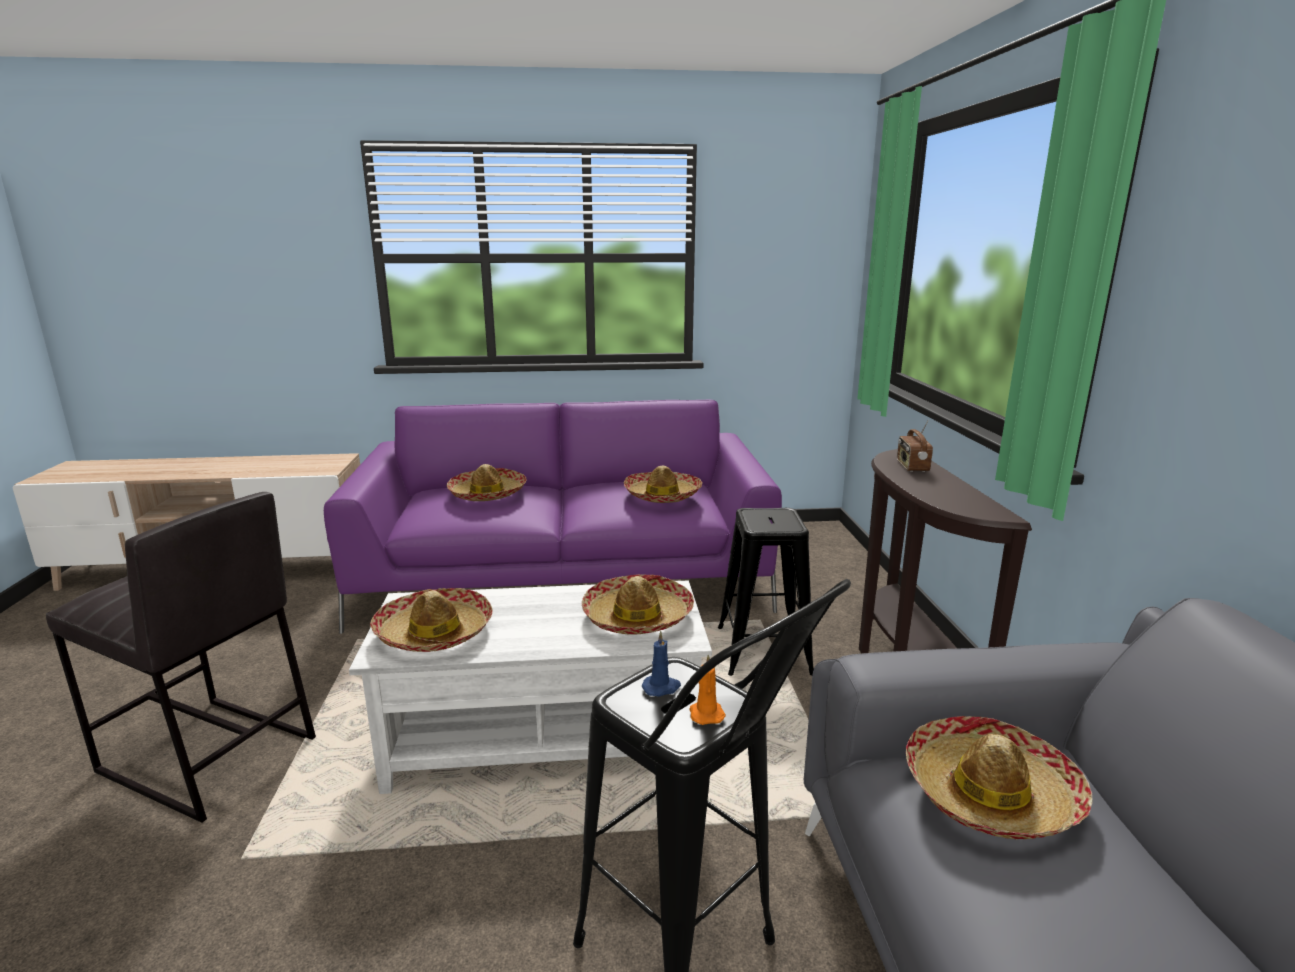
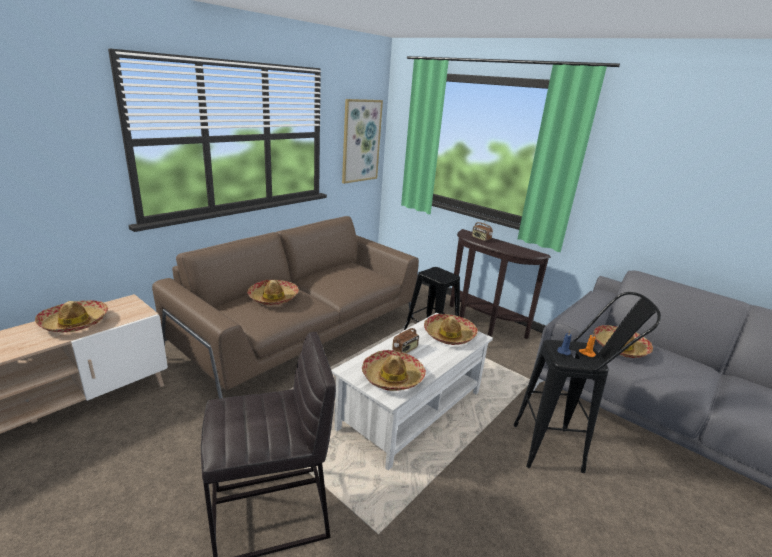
camera: 45 degrees left, 5 degrees up
(525, 609) = (405, 350): none -> radio
(565, 578) = (301, 335): purple sofa -> brown sofa
(662, 495) = (360, 274): hat -> hat (75, 322)
(795, 273) = (361, 141): none -> picture

